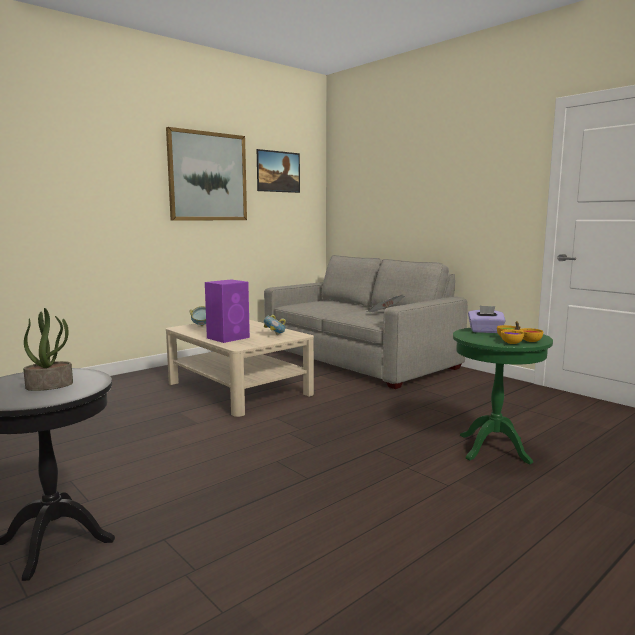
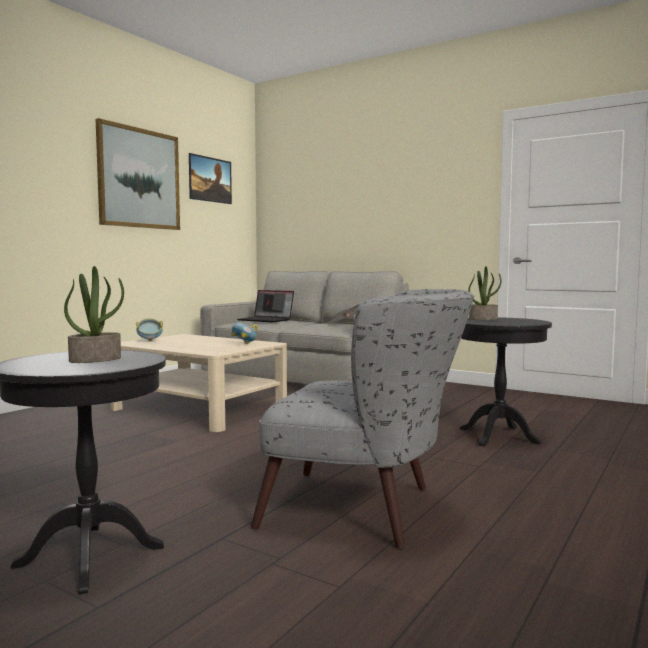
camera: 15 degrees left, 5 degrees down
(229, 337) = (195, 347): purple speaker -> none
(305, 525) = (367, 510): none -> grey armchair
(320, 303) = (266, 320): none -> laptop
(485, 331) = (483, 319): purple tissue box -> potted plant
(494, 448) = (498, 436): green side table -> black side table
(516, 341) = (521, 322): bowl -> none

